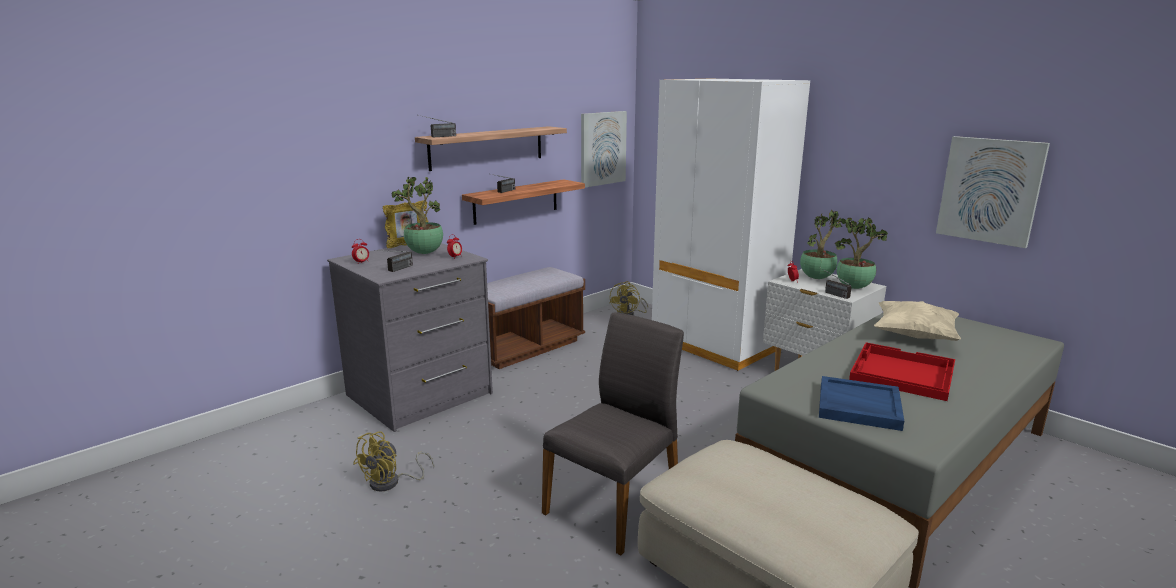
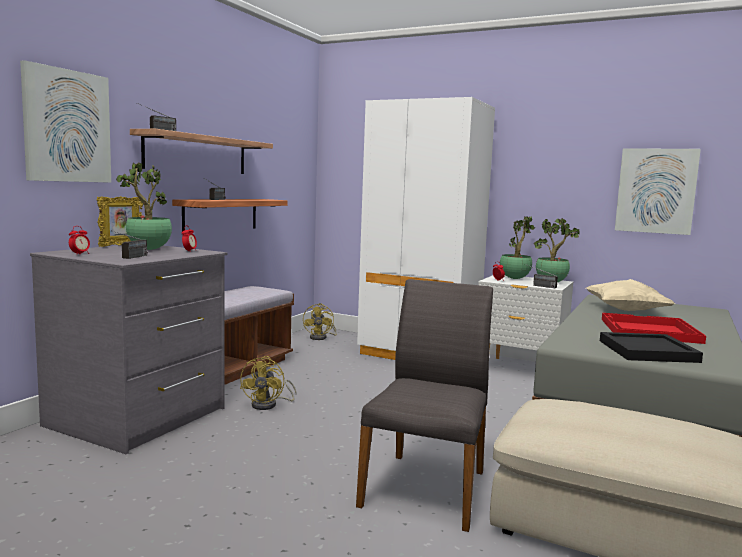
camera: 20 degrees left, 10 degrees down
(391, 482) = (153, 504): yellow fan -> yellow fan (269, 405)
(602, 148) = (293, 174): picture -> picture (67, 126)
(858, 406) = (647, 351): blue tray -> black tray

